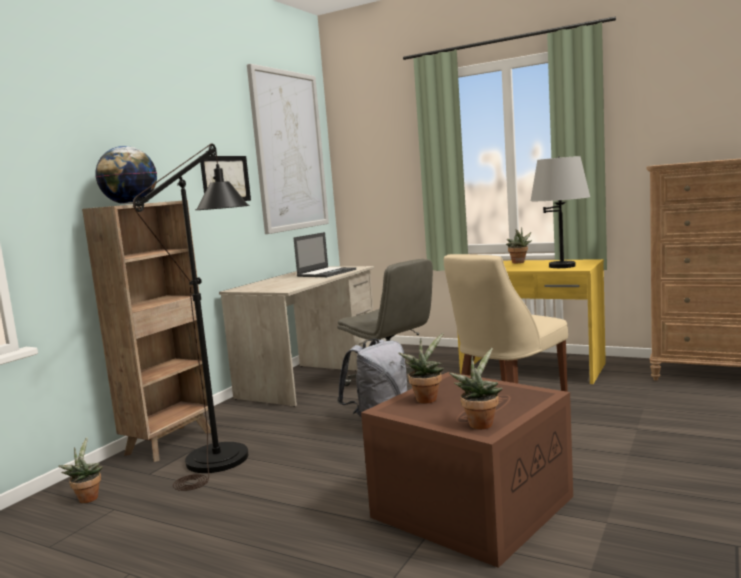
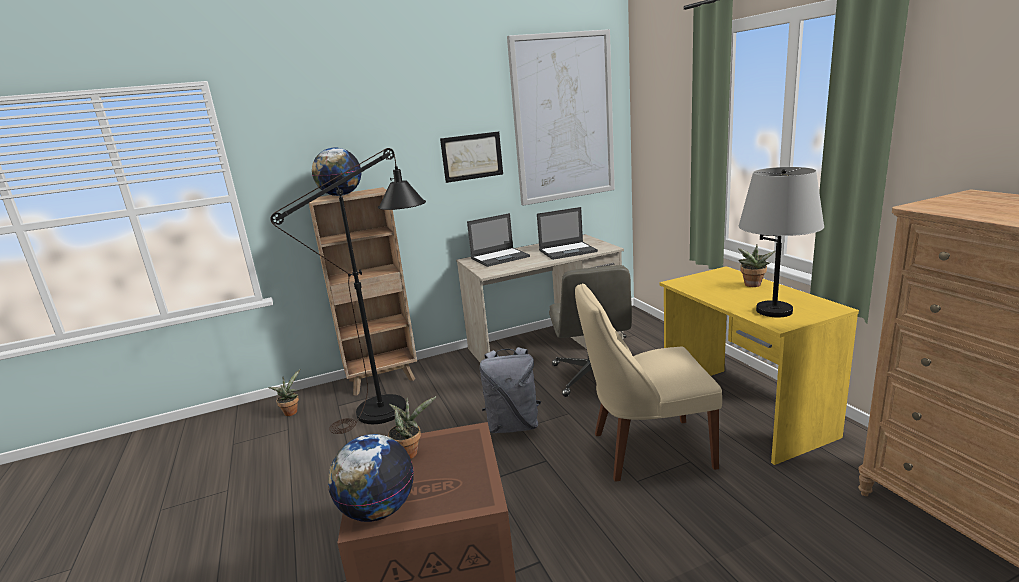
camera: 40 degrees right, 10 degrees up
(268, 284) = (500, 257): none -> laptop
(480, 423) = (378, 510): potted plant -> globe

